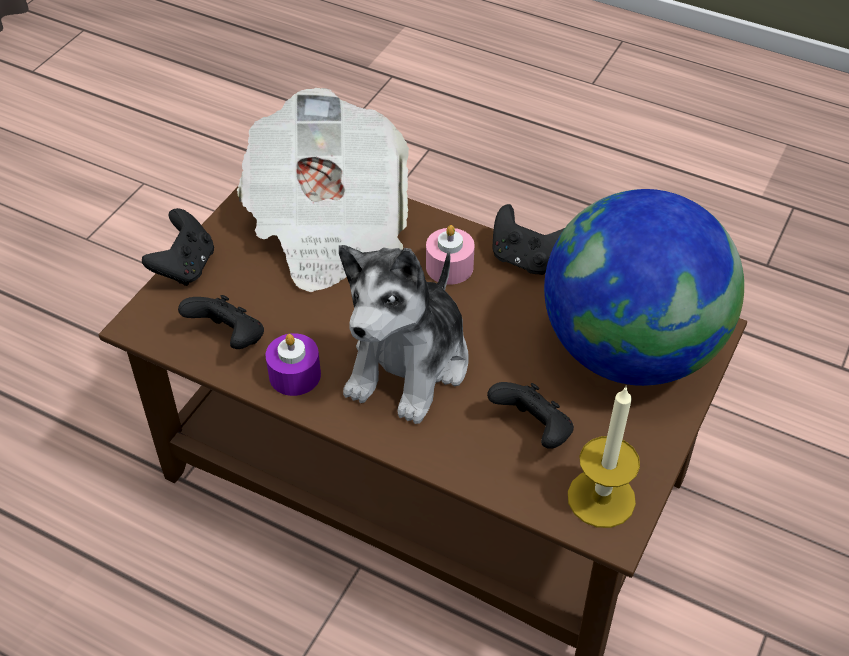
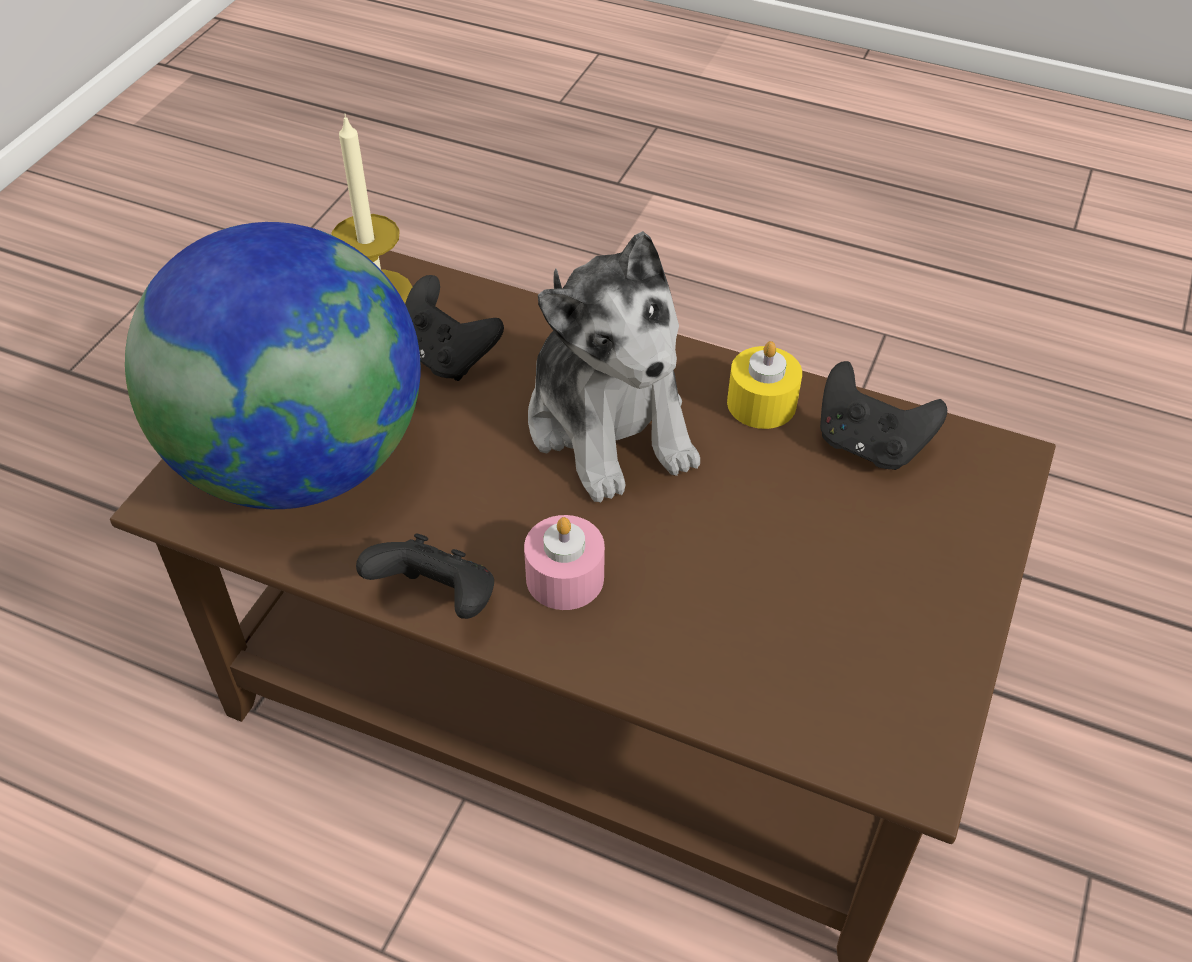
camera: 175 degrees right, 0 degrees up
(185, 267) = (989, 551): black game controller -> none
(295, 375) = (761, 403): purple candle -> yellow candle
(328, 226) = (783, 645): newspaper -> none
(409, 364) = (610, 425): plush toy -> plush toy turned 135 degrees clockwise

